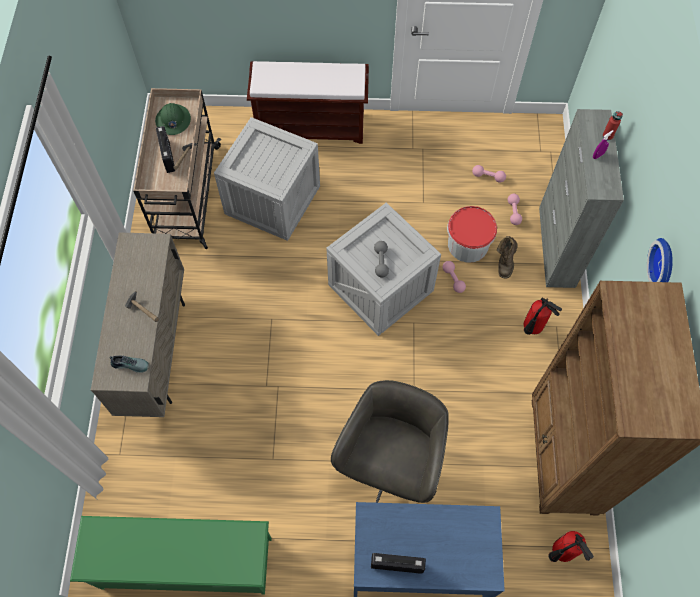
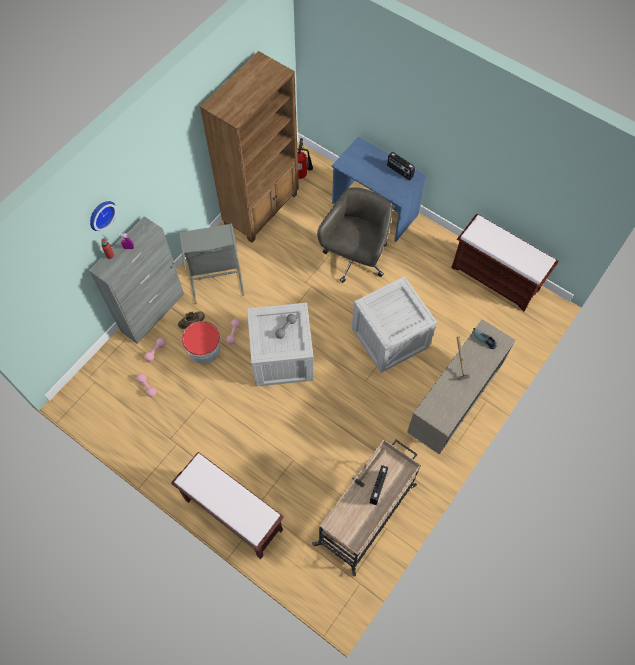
camera: 145 degrees left, 0 degrees up
(173, 120) = (355, 520): green hard hat -> none
(186, 563) = (496, 278): green shoe rack -> brown bench
(272, 198) = (306, 470): crate -> crate (389, 338)
(390, 466) = (355, 258): grey office chair -> grey office chair turned 150 degrees clockwise
(532, 329) = (216, 276): fire extinguisher -> grey laundry basket
(664, 263) = (181, 142): wall clock -> wall clock (100, 214)

